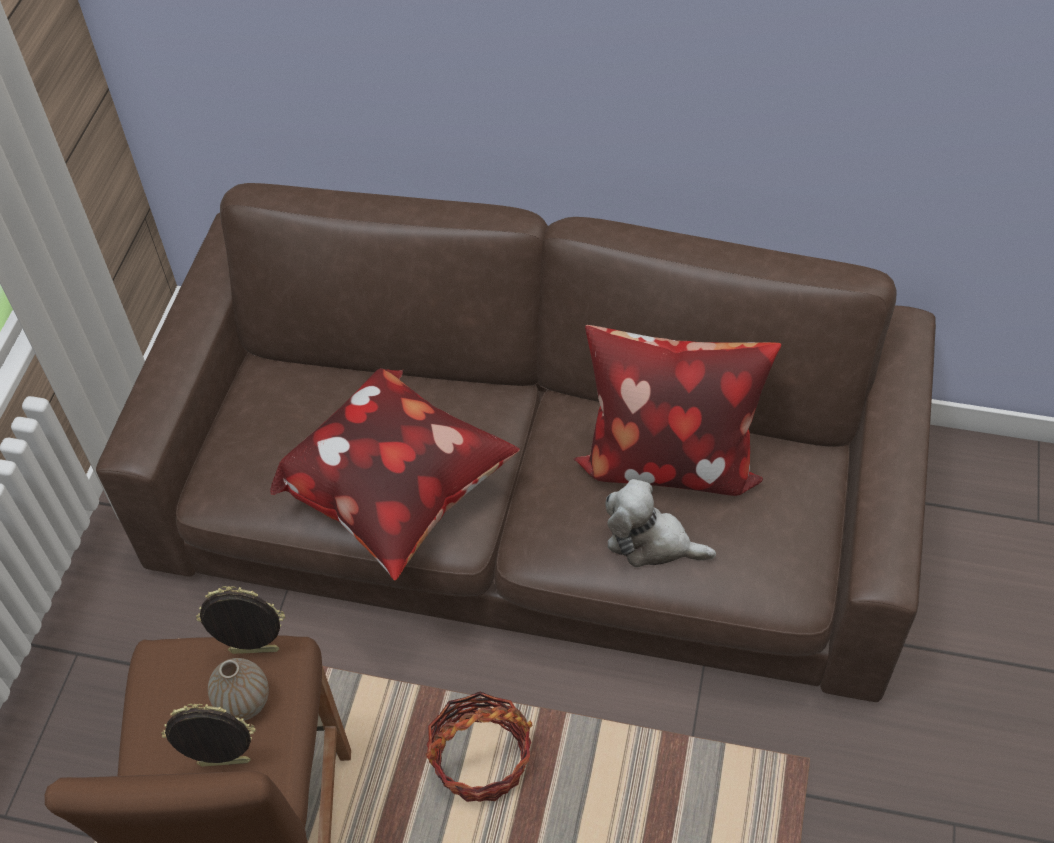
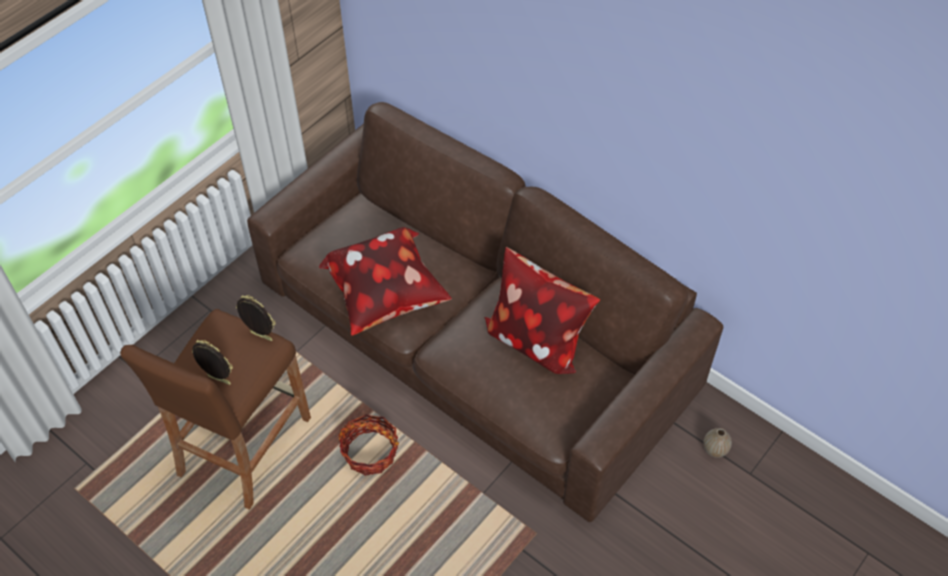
camera: 25 degrees right, 0 degrees up
(244, 703) = (243, 357): vase -> vase (714, 449)
(651, 541) = (497, 377): plush toy -> none

